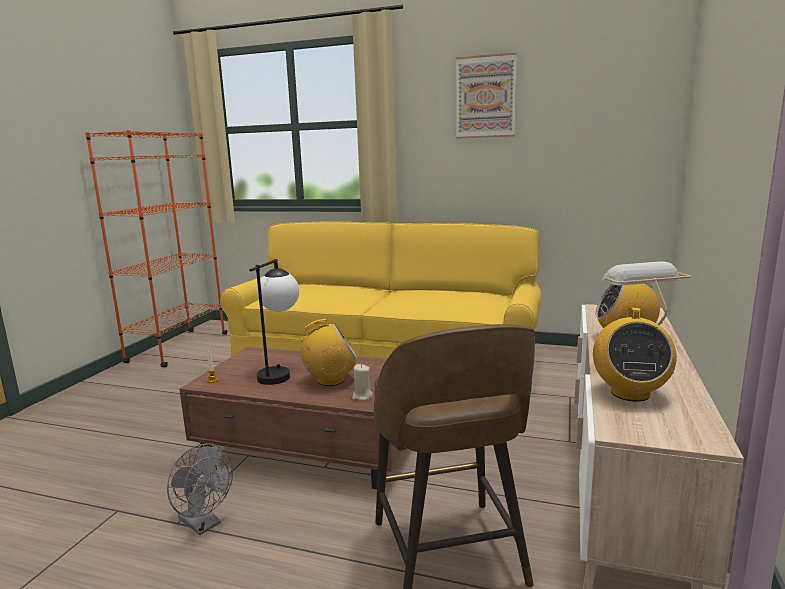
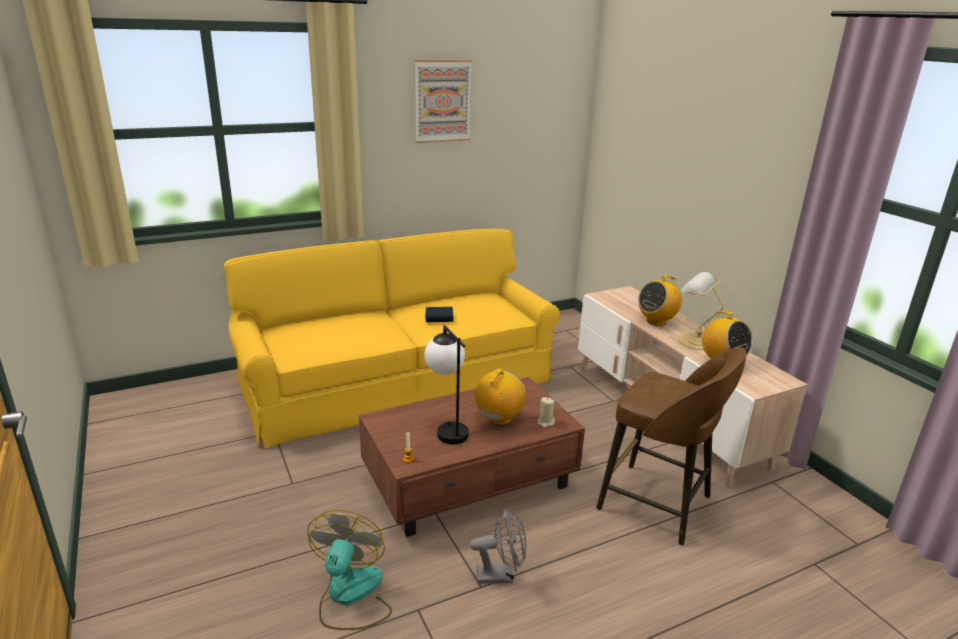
camera: 45 degrees left, 10 degrees up
(107, 477) = (350, 596): none -> fan
(178, 348) = (128, 447): orange bookcase -> none
(410, 299) = (439, 318): none -> book

